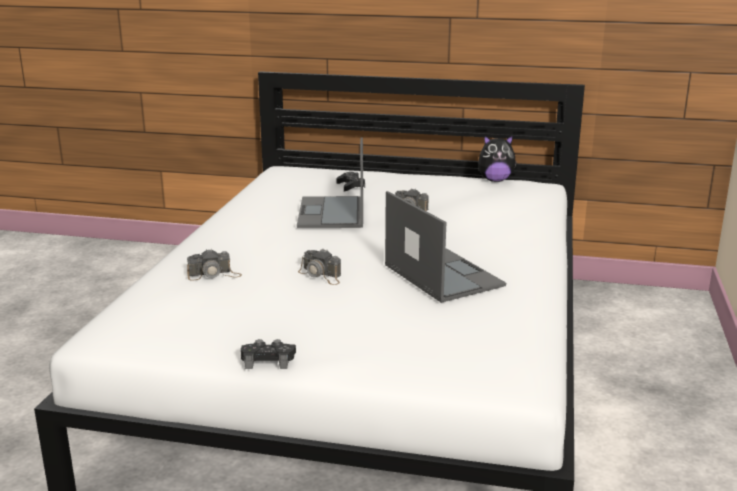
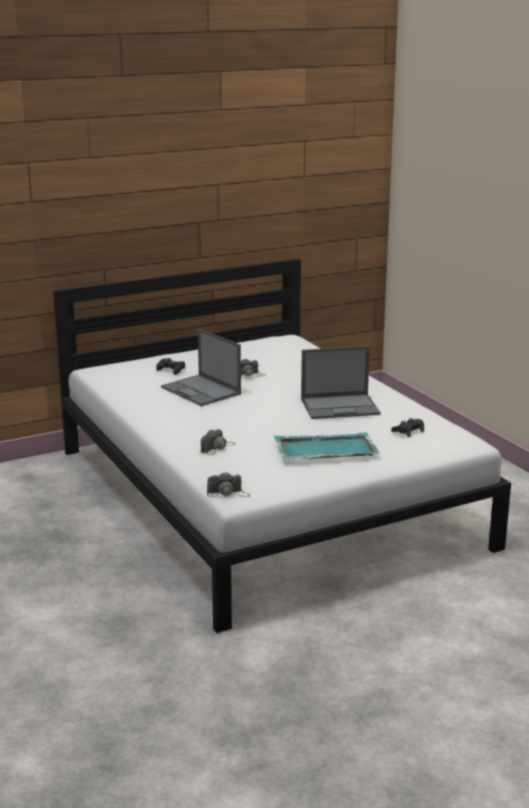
camera: 40 degrees left, 0 degrees up
(268, 360) = (345, 475): black game controller -> black game controller (408, 431)
(314, 319) = (324, 450): none -> turquoise tray
(321, 275) = (277, 428): camera -> camera (228, 493)
(442, 275) = (341, 407): laptop -> laptop turned 150 degrees clockwise
(495, 180) = (254, 341): plush toy -> none

